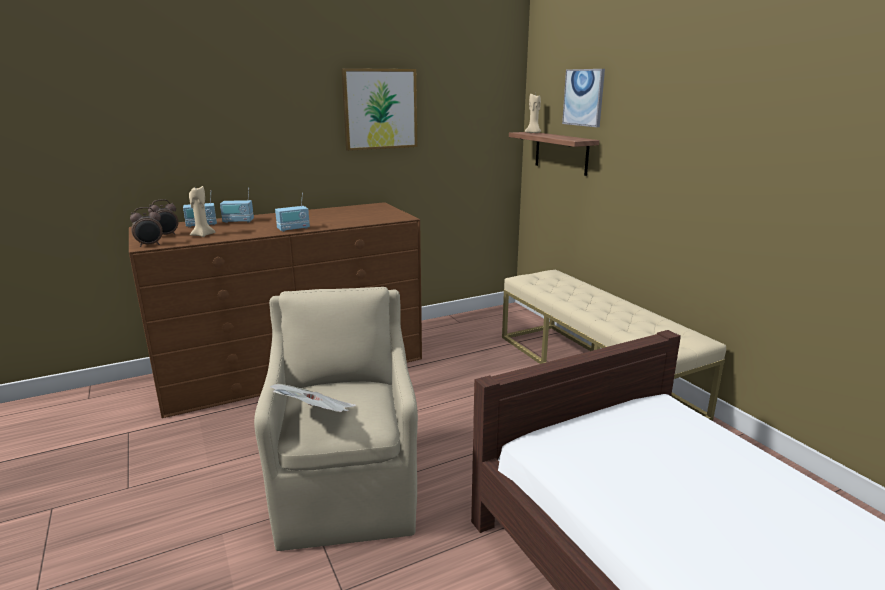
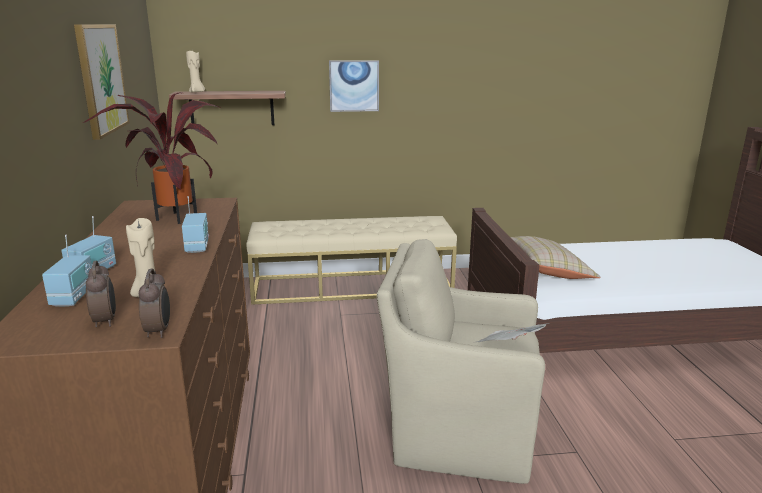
camera: 70 degrees left, 0 degrees up
(355, 215) = (175, 217): none -> potted plant
(583, 97) = (256, 52): picture -> picture (354, 86)
(610, 442) = (547, 272): none -> beige pillow

